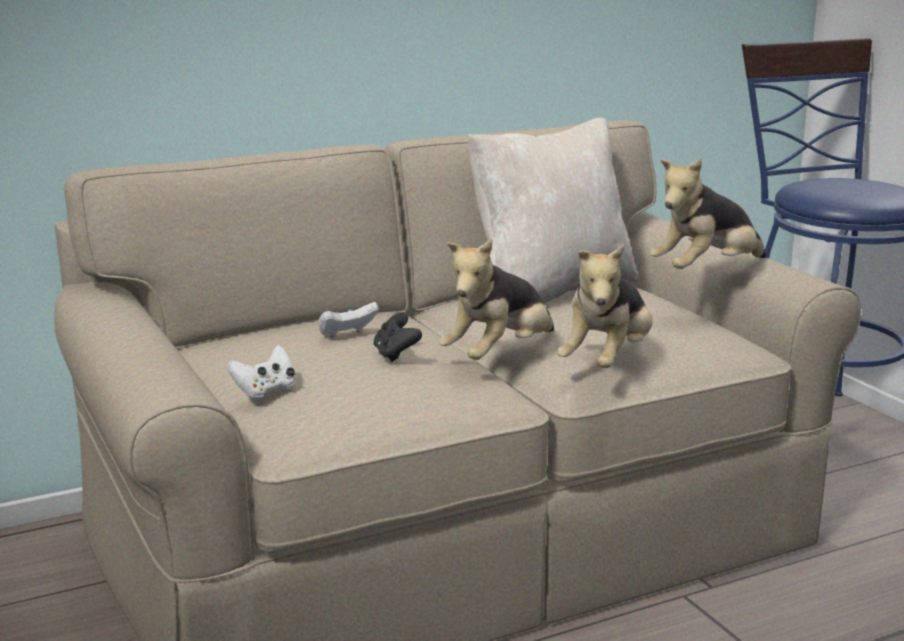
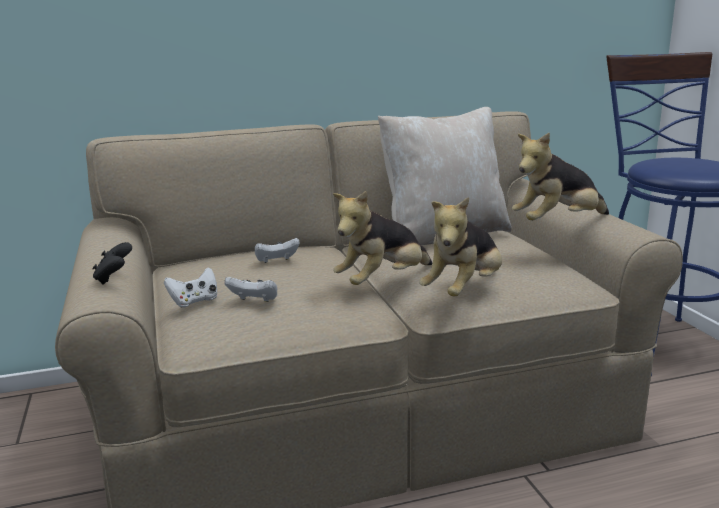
camera: 10 degrees right, 0 degrees up
(347, 387) = (254, 301): none -> white game controller
(396, 355) = (303, 278): black game controller -> black game controller (114, 278)

